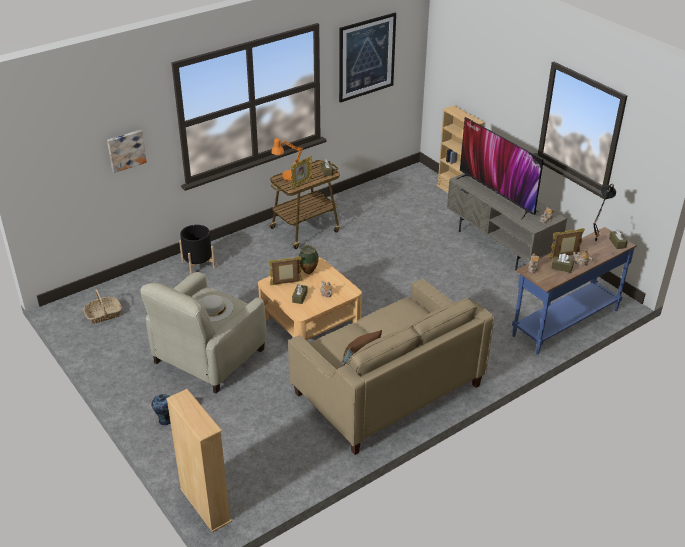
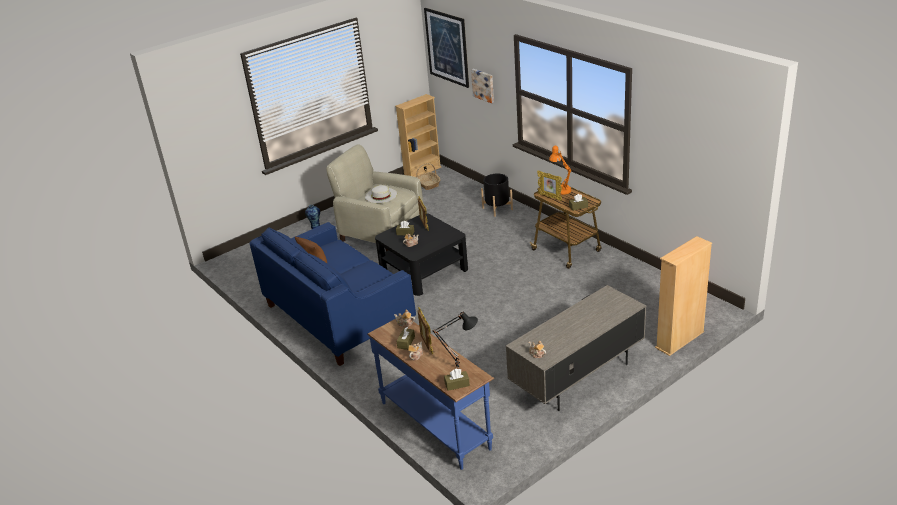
camera: 90 degrees right, 5 degrees down
(205, 505) = (236, 253): beige bookcase -> beige bookcase (422, 171)
(309, 273) = (439, 233): vase -> none
(310, 323) = (423, 270): beige coffee table -> black coffee table
(366, 57) = (680, 136): picture -> picture (447, 47)
(387, 389) = (339, 316): beige sofa -> blue sofa
(497, 194) = (582, 318): television -> none

